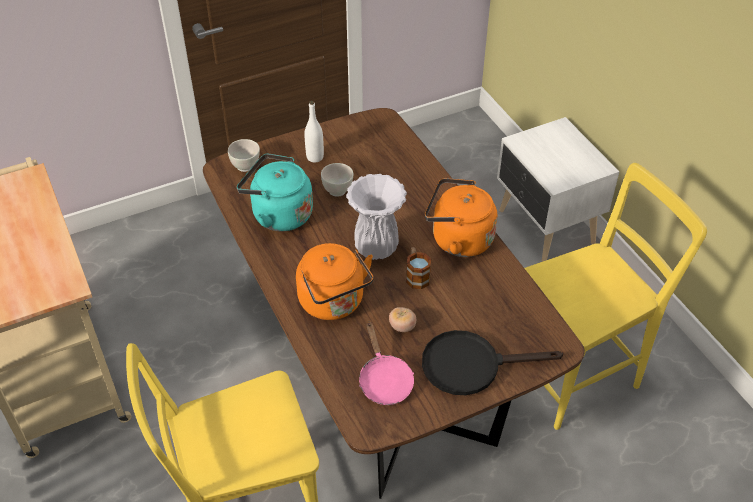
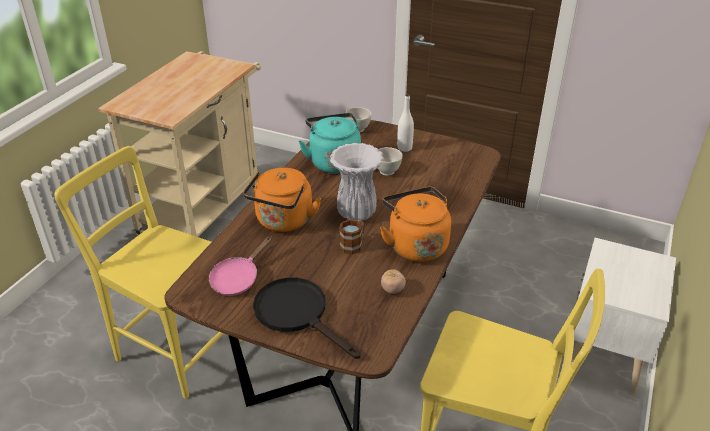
camera: 50 degrees right, 10 degrees down
(402, 326) = (297, 262): tomato -> tomato (392, 289)

